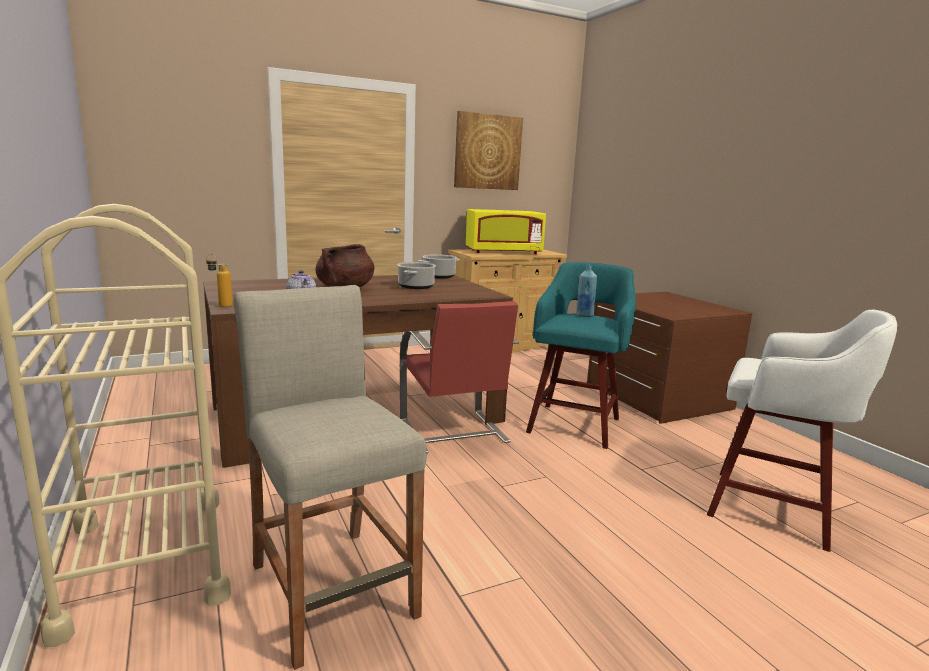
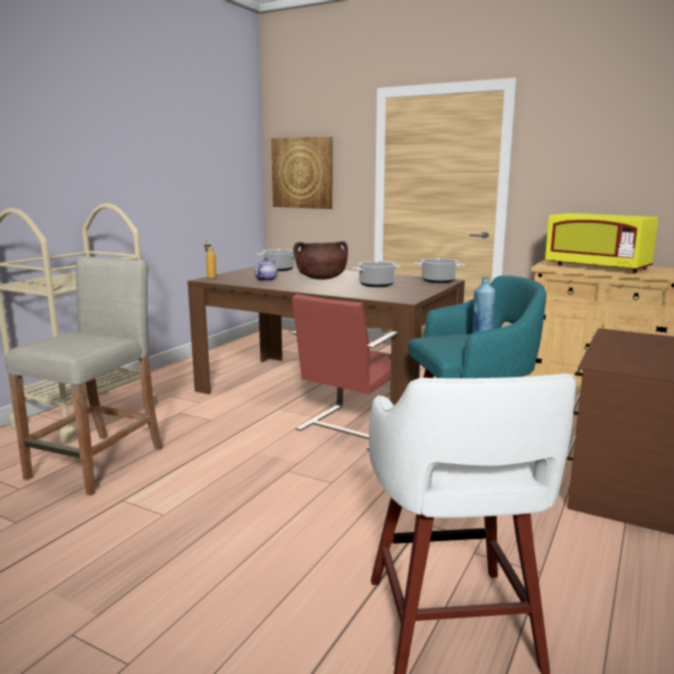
camera: 55 degrees right, 0 degrees up
(254, 285) = (278, 269): none -> cooking pot
(487, 152) = (609, 143): picture -> picture (302, 173)

